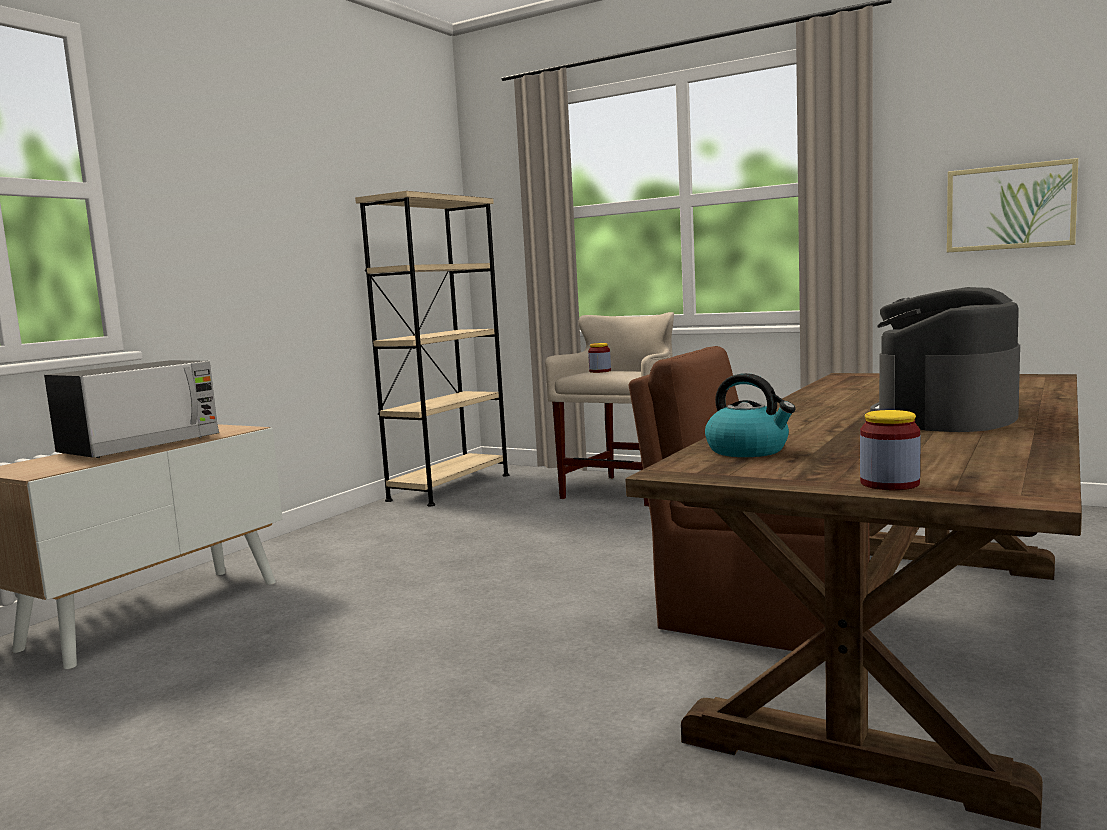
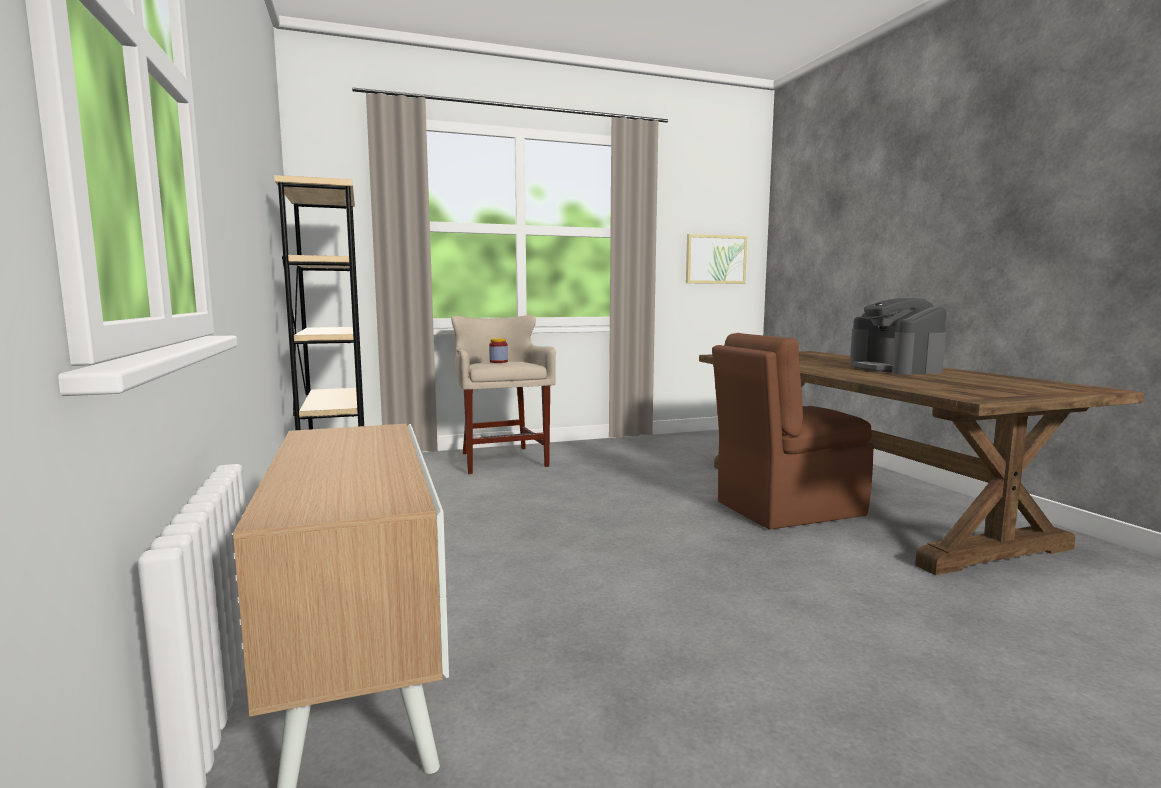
camera: 50 degrees left, 0 degrees up
(141, 445) = (347, 457): microwave -> none
(748, 451) = (933, 387): kettle -> none
(889, 483) = (1058, 392): jar -> none

